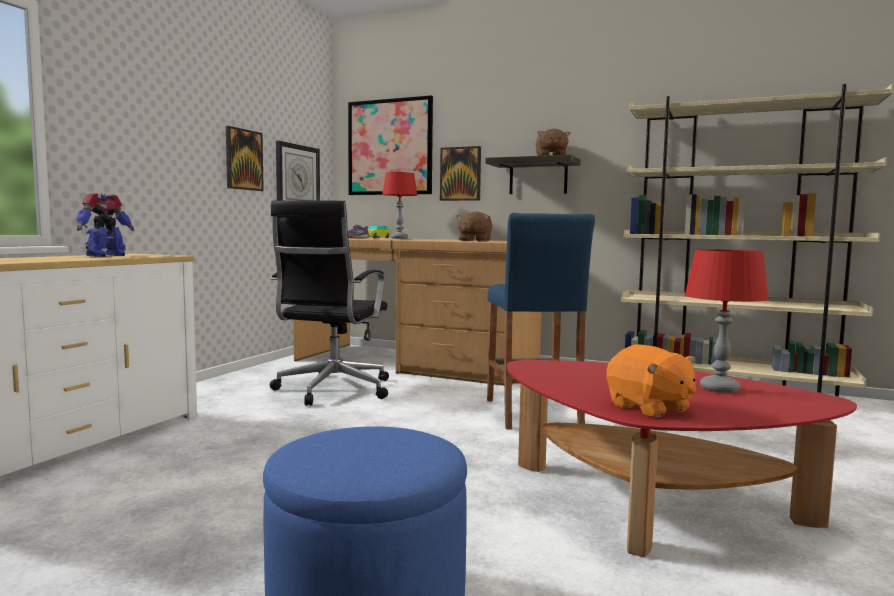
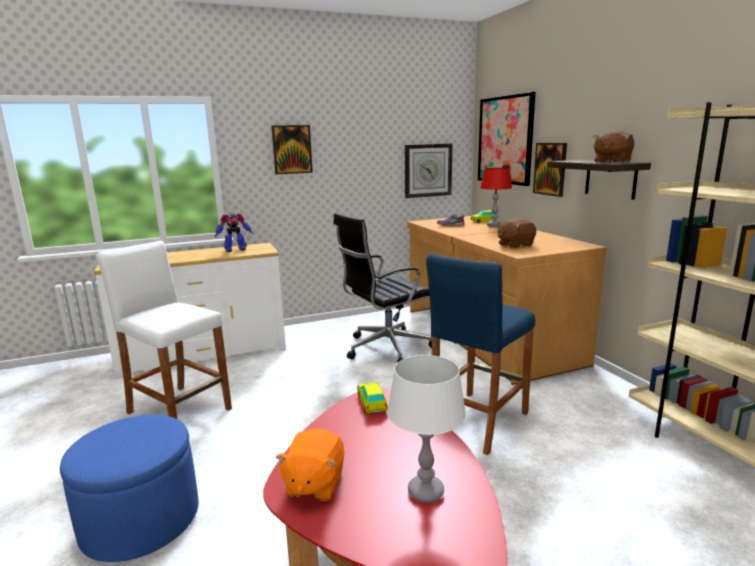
camera: 45 degrees right, 10 degrees up
(155, 508) = (179, 411): none -> white stool
(243, 159) = (372, 165): picture -> picture (292, 149)
(541, 367) = (372, 403): none -> toy car
(720, 389) = (425, 492): red table lamp -> white table lamp

